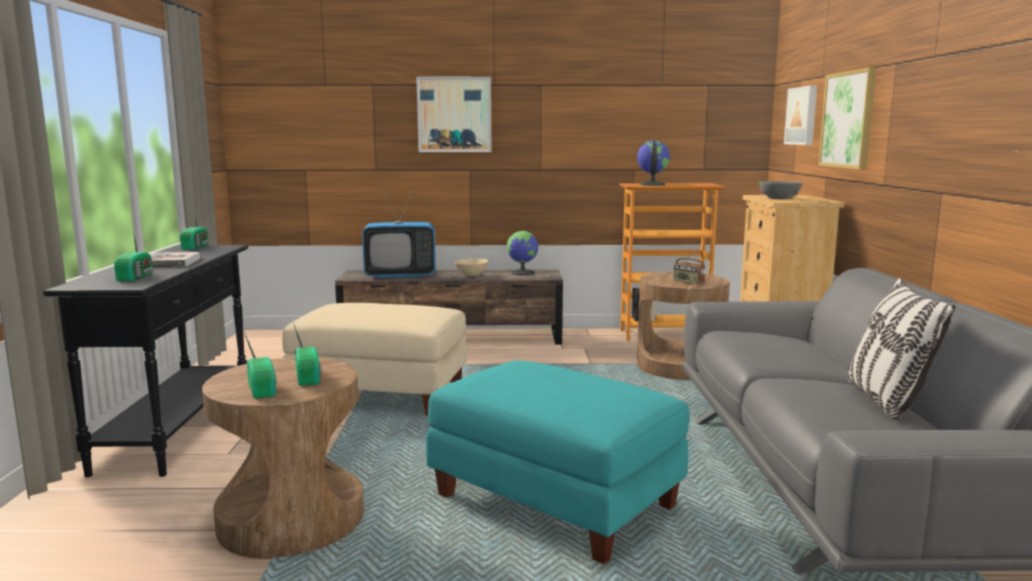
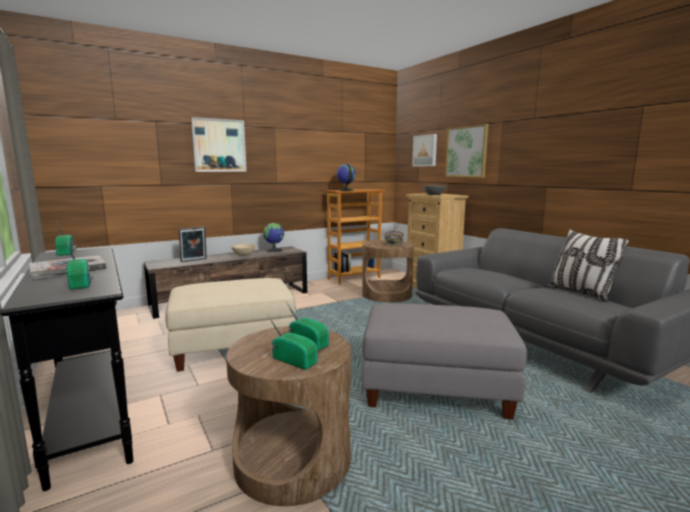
camera: 30 degrees left, 0 degrees up
(400, 275) = (194, 260): television -> picture frame
(557, 501) = (436, 389): turquoise ottoman -> grey ottoman

